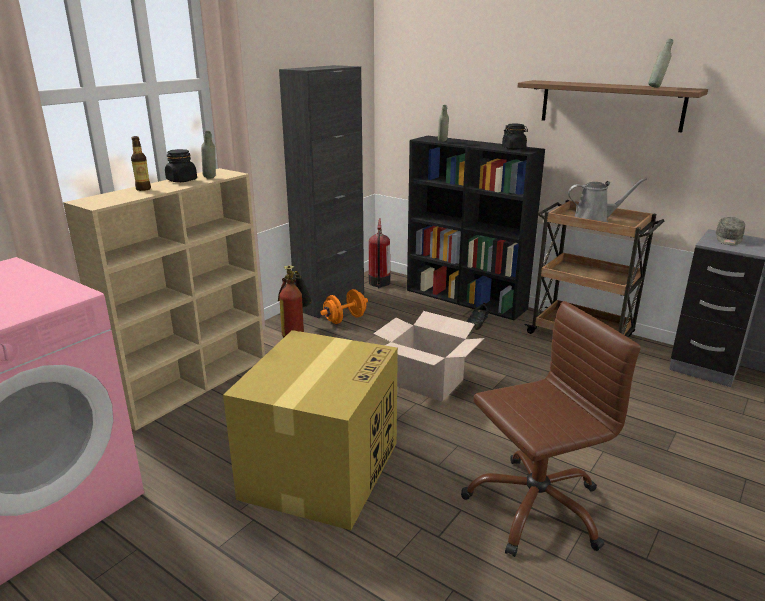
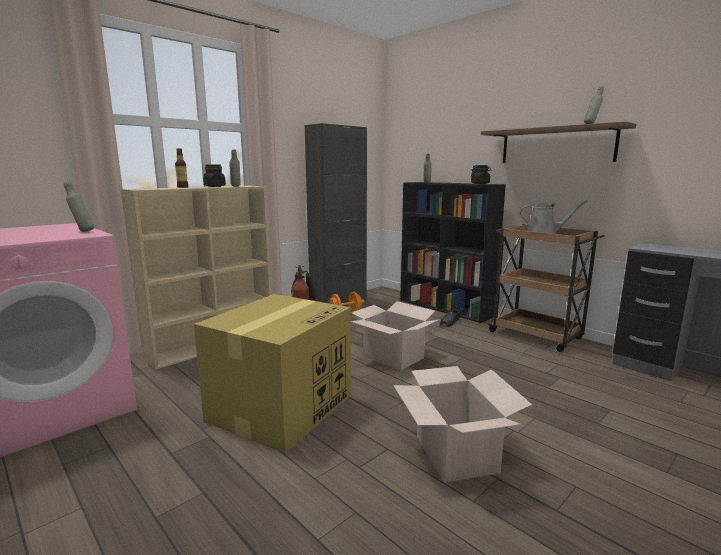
camera: 10 degrees right, 10 degrees down
(52, 287) = (82, 231): none -> grey bottle
(379, 283) = (380, 295): fire extinguisher -> none
(534, 506) = (456, 453): brown office chair -> cardboard box
(728, 239) = (661, 246): grey cap -> none

